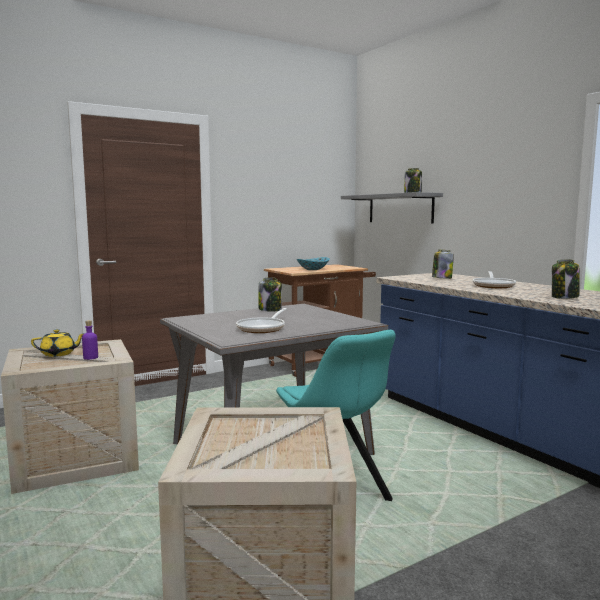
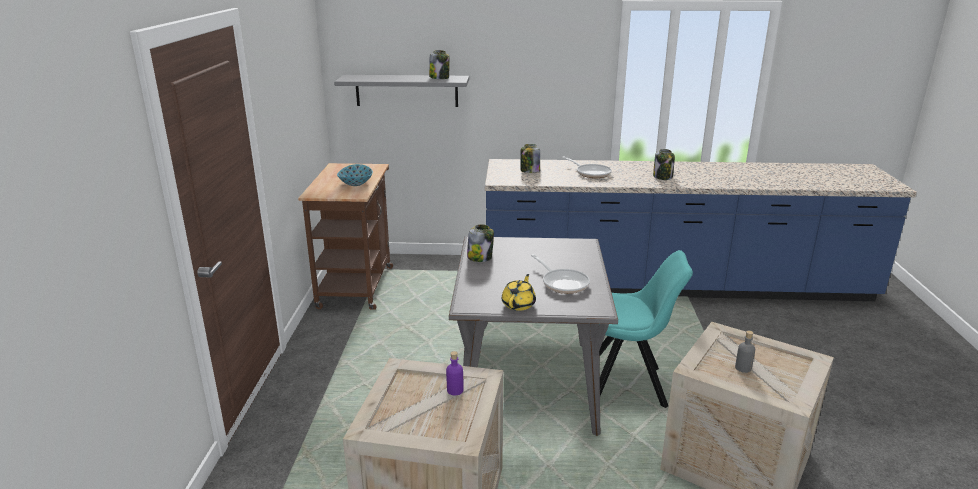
camera: 55 degrees left, 15 degrees up
(59, 354) = (413, 407): yellow teapot -> yellow teapot (519, 304)
(246, 435) = (743, 368): none -> grey bottle

